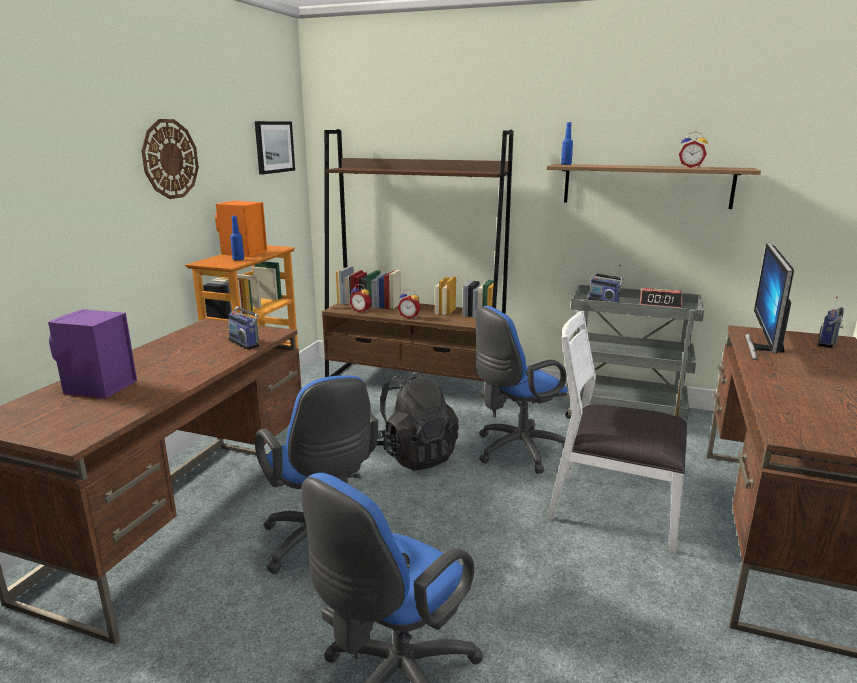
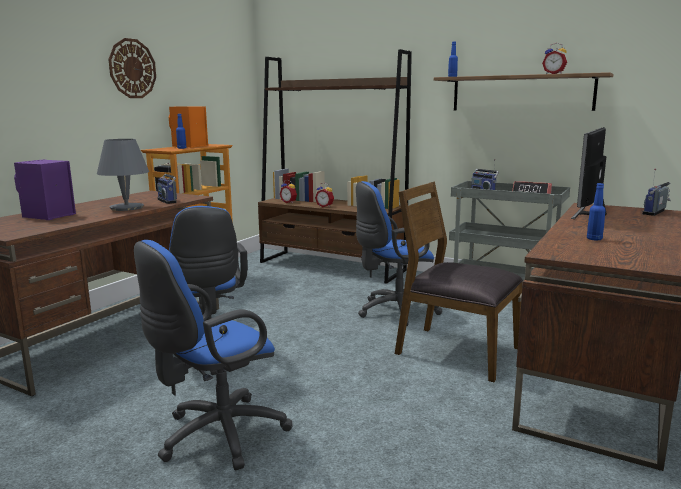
camera: 10 degrees right, 5 degrees down
(199, 361) = (127, 207): none -> grey table lamp
(274, 147) = (225, 70): picture -> none
(415, 455) = (308, 309): black backpack -> none
(613, 508) = (456, 351): white chair -> brown chair
(811, 401) = (594, 239): none -> blue bottle

